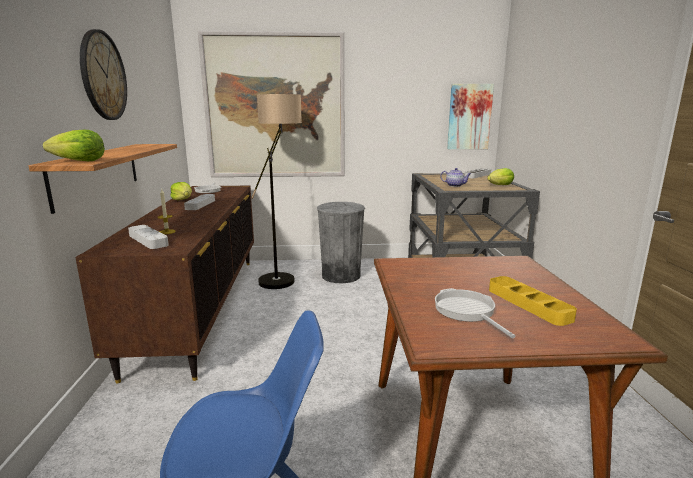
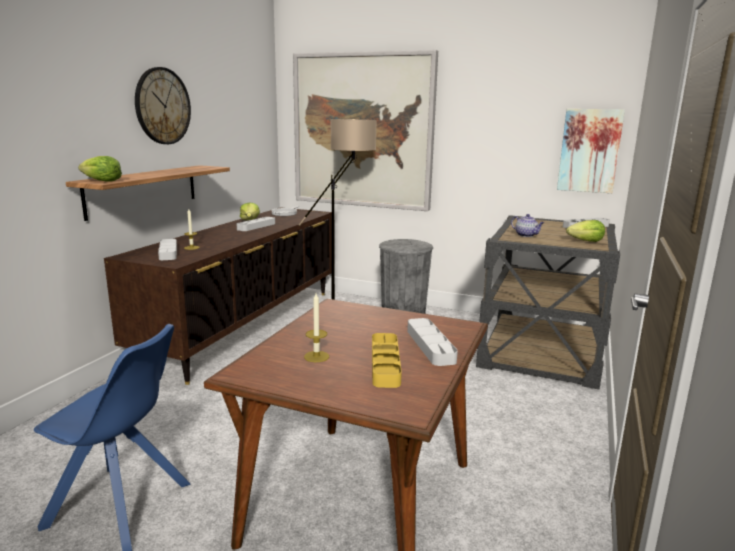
camera: 25 degrees right, 0 degrees up
(466, 311) = (316, 356): frying pan -> candle
(528, 281) = (430, 345): none -> grey tray

